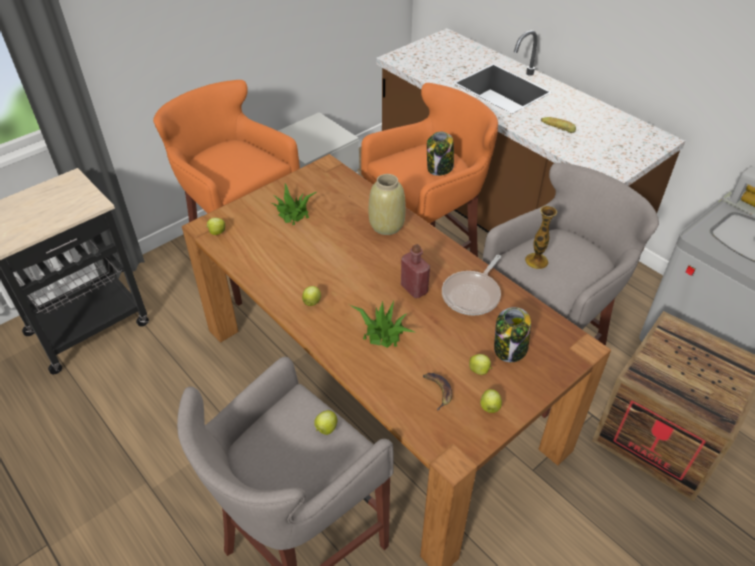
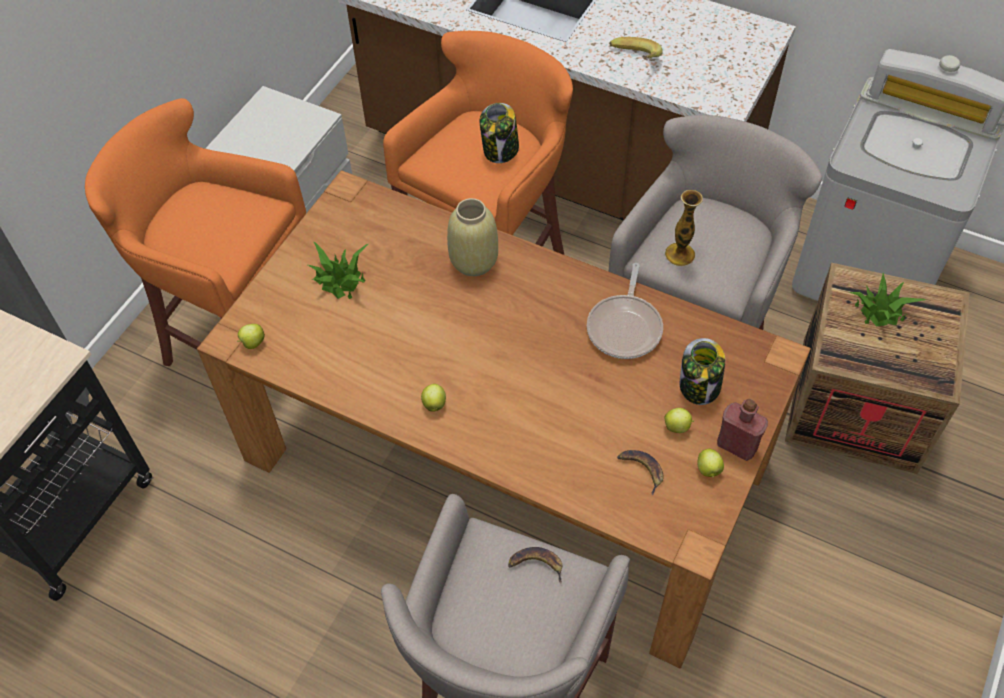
camera: 20 degrees left, 10 degrees up
(326, 429) = (536, 565): apple -> banana
(382, 332) = (542, 416): potted plant -> potted plant (879, 310)
(414, 289) = (551, 342): red bottle -> red bottle (737, 445)

